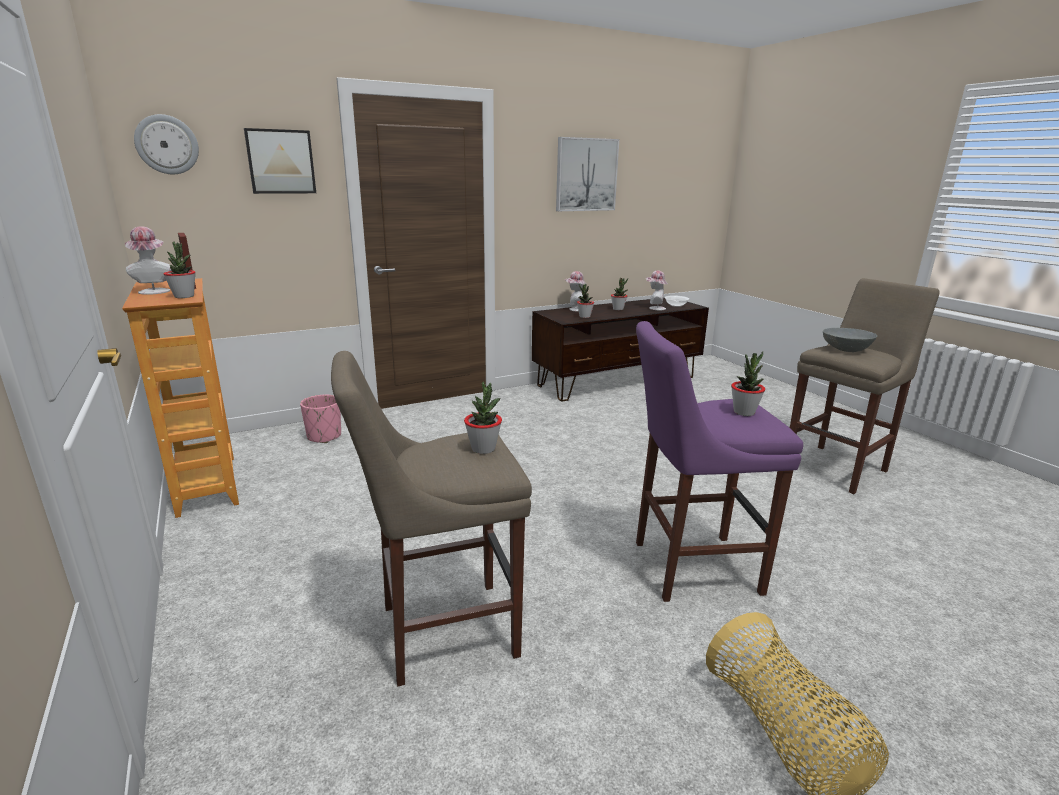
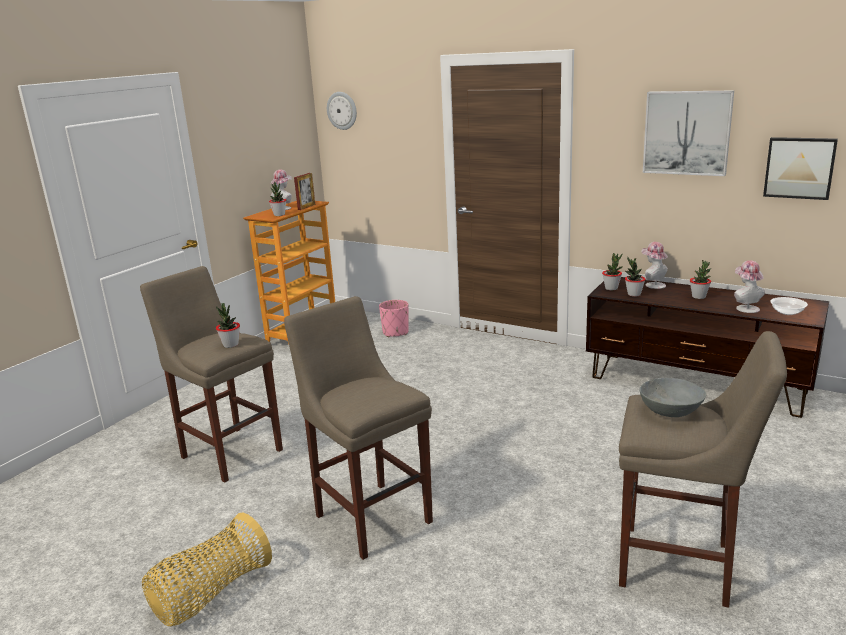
camera: 60 degrees right, 0 degrees up
(280, 161) = (401, 121): picture -> picture (799, 167)
(689, 567) = (370, 515): purple stool -> beige stool
(744, 412) = (377, 396): potted plant -> potted plant (611, 288)

